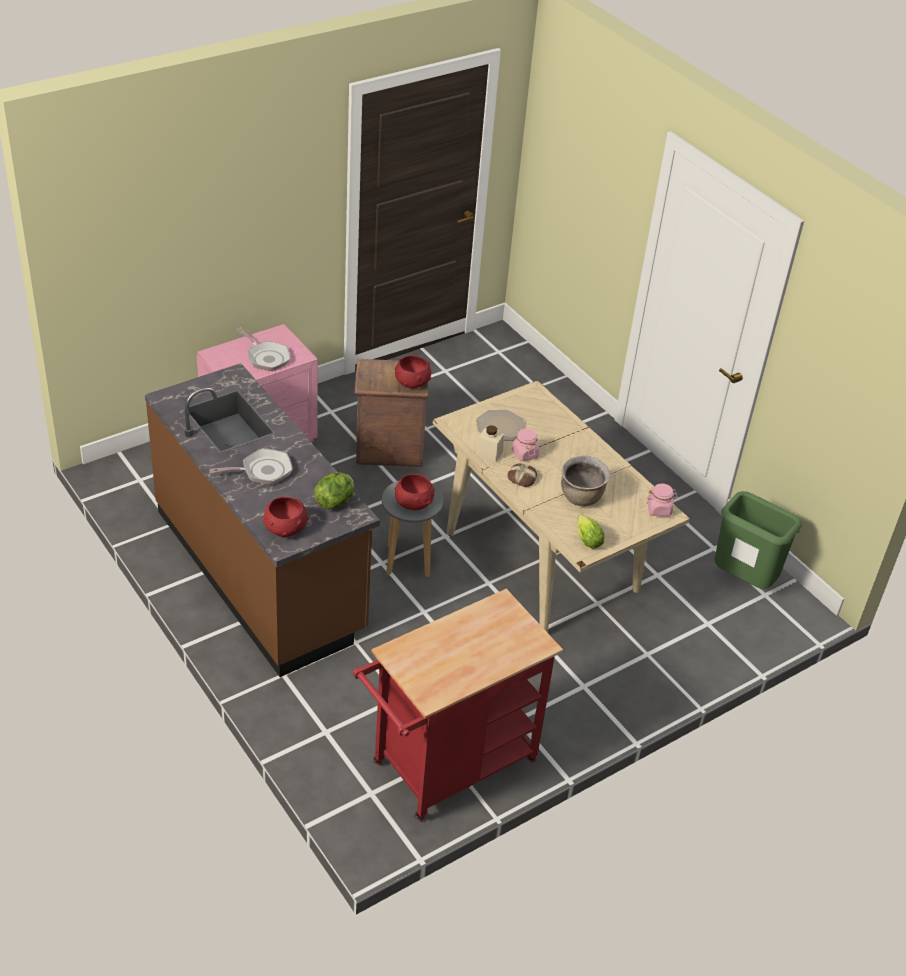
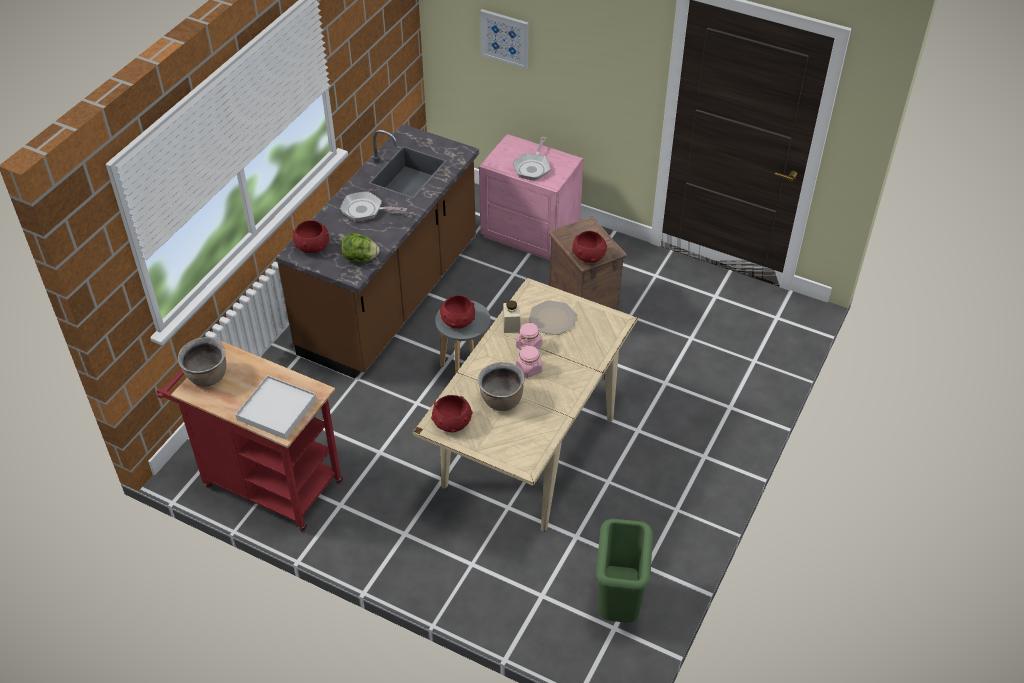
camera: 65 degrees right, 5 degrees up
(170, 246) = (505, 38): none -> picture
(262, 471) = (365, 210): frying pan -> frying pan turned 150 degrees clockwise
(421, 677) = (207, 377): none -> brown cooking pot
(508, 640) = (277, 409): none -> white tray
(522, 478) = (497, 356): bread -> none
(587, 539) = (451, 423): lettuce -> red bowl
(659, 509) = (527, 457): pink jar -> pink jar (529, 369)

